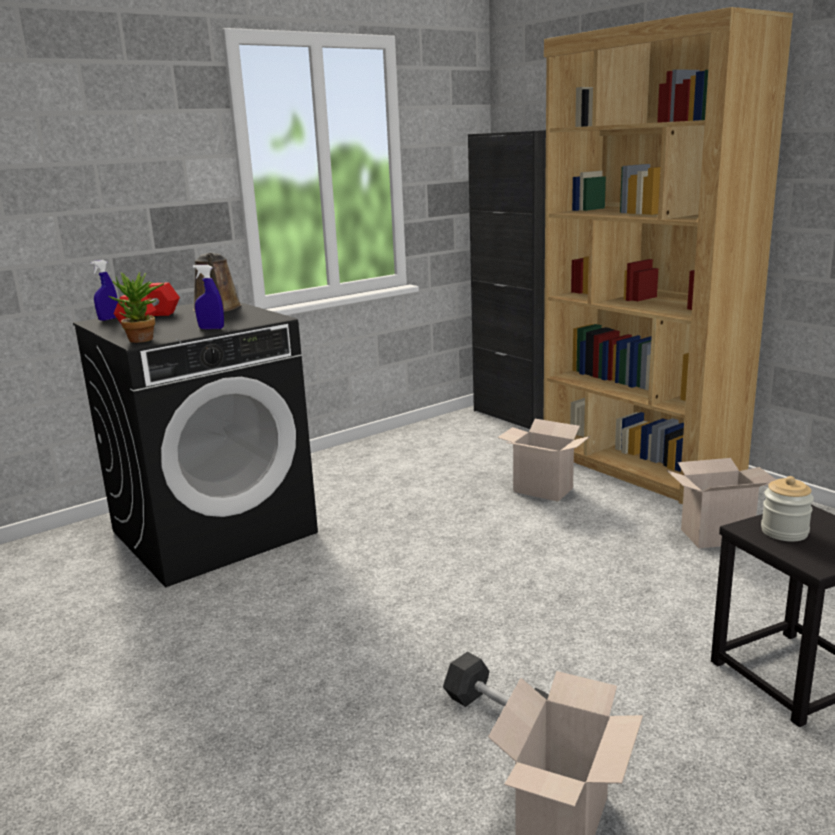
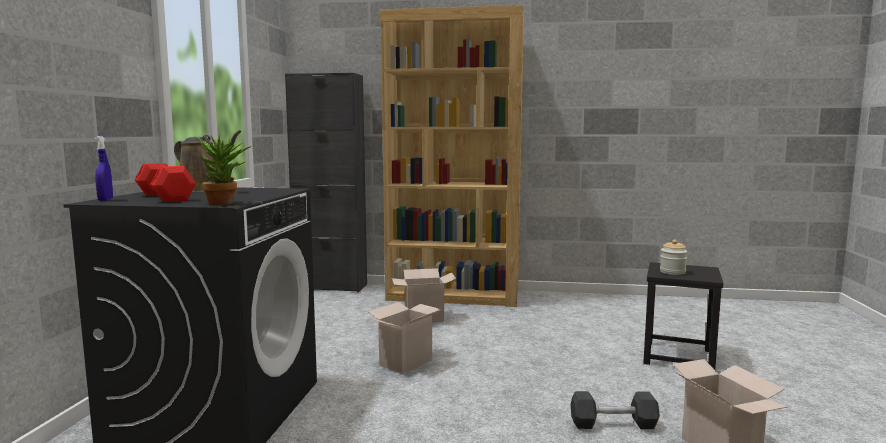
camera: 45 degrees left, 10 degrees down
(211, 328) = (260, 195): blue spray bottle -> none
(717, 535) = (548, 315): cardboard box -> cardboard box (406, 362)

